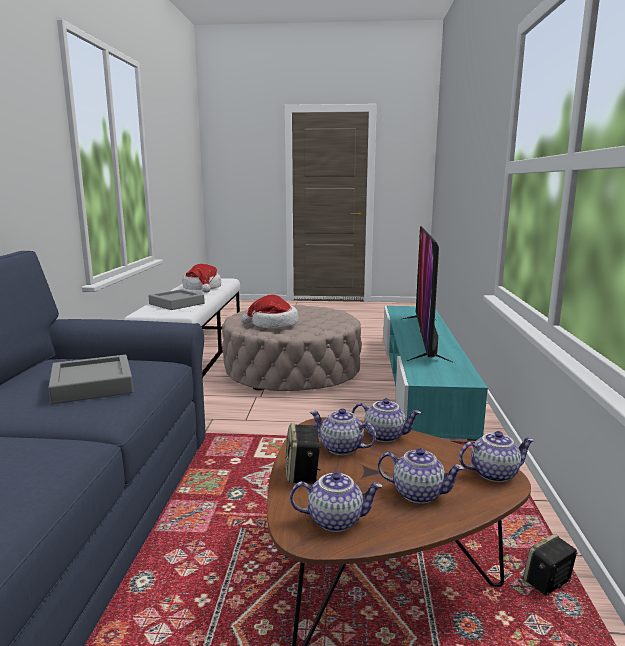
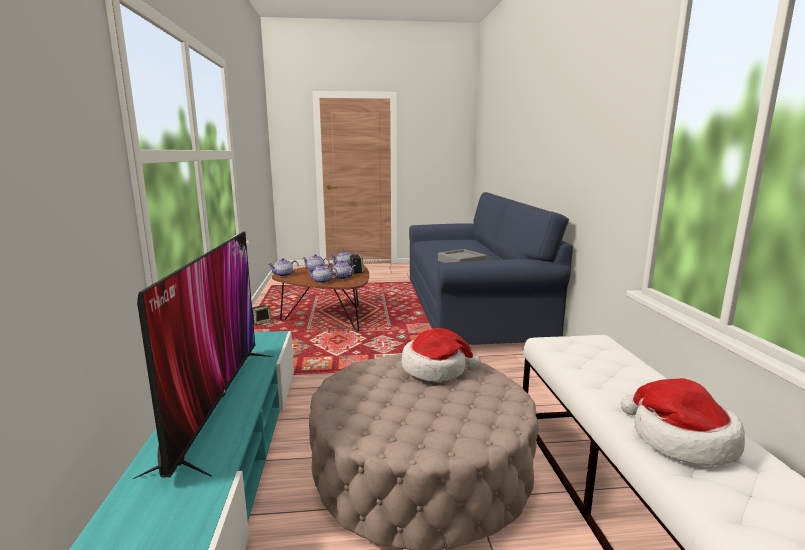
camera: 170 degrees right, 0 degrees up
(177, 304) = (598, 363): grey tray -> none

